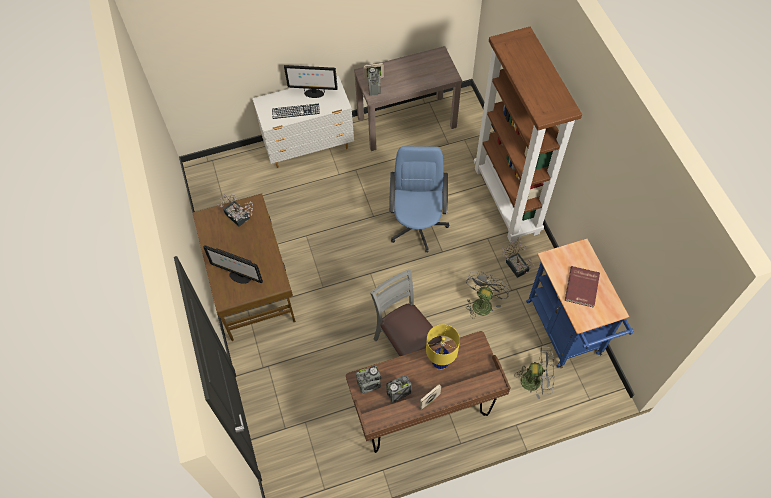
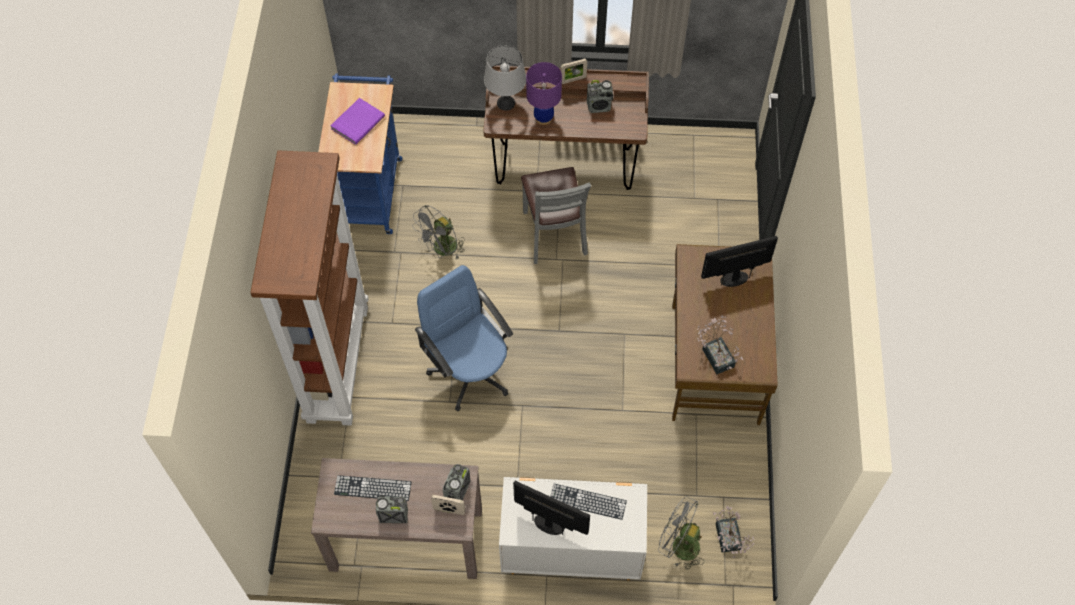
camera: 160 degrees left, 0 degrees up
(239, 277) = (734, 278): monitor -> monitor turned 60 degrees counterclockwise
(369, 384) = (625, 122): radio -> radio (393, 514)
(417, 225) = (470, 371): blue office chair -> blue office chair turned 120 degrees clockwise
(423, 75) = (372, 488): none -> keyboard
(440, 362) = (543, 118): yellow table lamp -> purple table lamp
(478, 365) = (506, 103): none -> grey table lamp
(515, 264) = (377, 279): potted plant -> potted plant (728, 541)
(535, 380) = (432, 156): grey fan -> grey fan (679, 545)
(582, 287) = (357, 122): red book -> purple book

